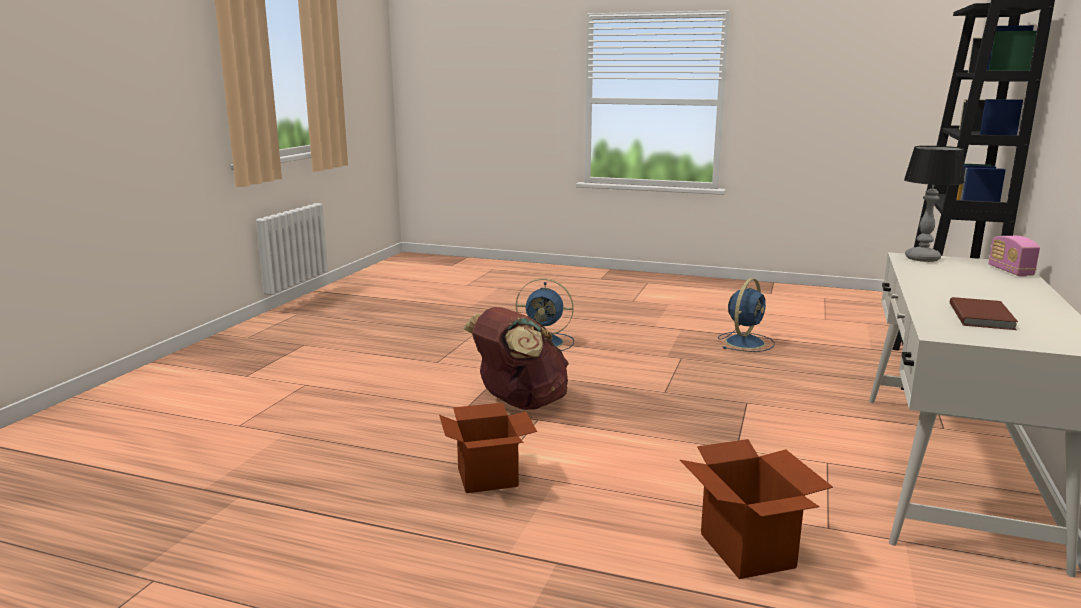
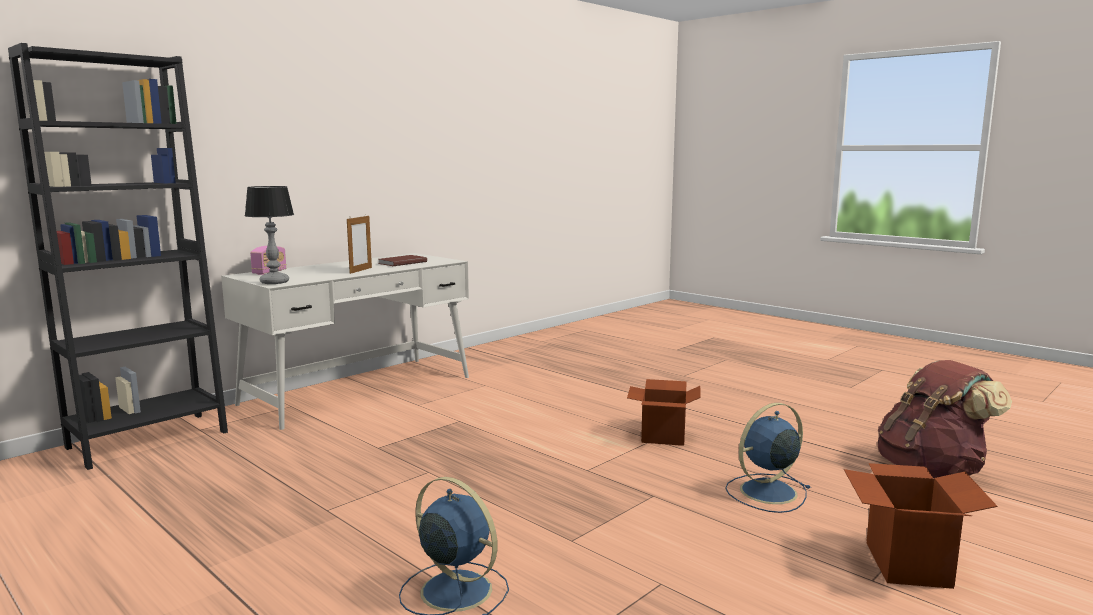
camera: 155 degrees left, 5 degrees down
(519, 403) = (590, 489): brown backpack -> brown backpack (931, 471)
(745, 342) = (195, 517): blue fan -> blue fan (766, 492)
(747, 550) = (542, 385): cardboard box -> cardboard box (907, 564)
(941, 289) = (360, 270): none -> picture frame

